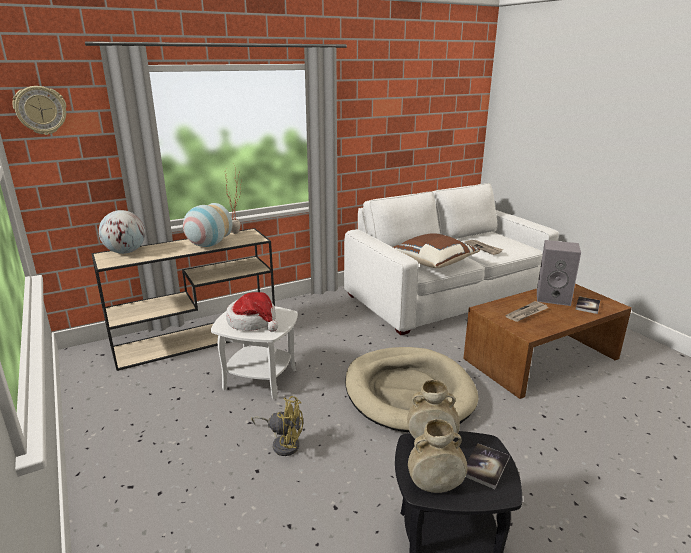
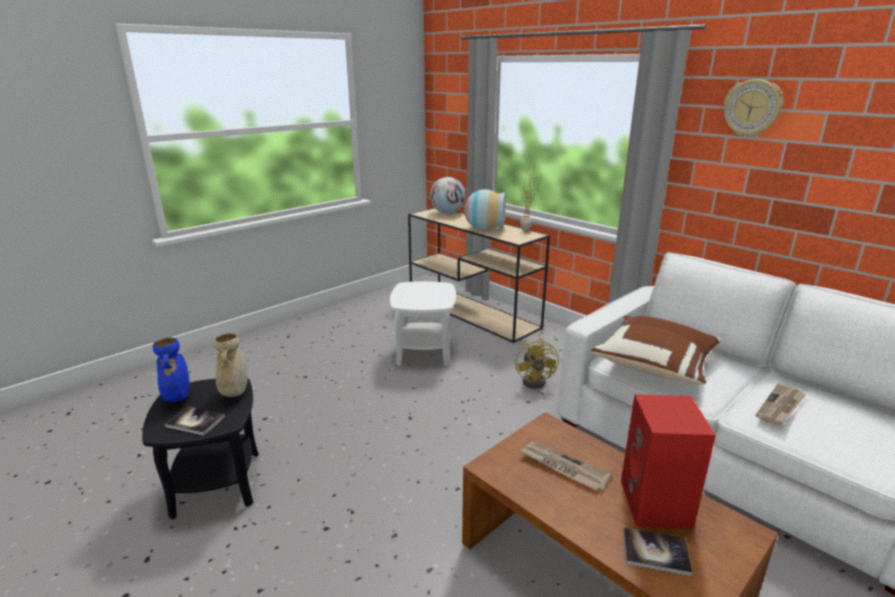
camera: 75 degrees right, 0 degrees up
(41, 110) = (443, 91): wall clock -> wall clock (752, 108)
(253, 321) = (419, 294): hat -> none
(283, 443) = (338, 381): yellow fan -> yellow fan (537, 380)
(408, 392) = (437, 440): beige dog bed -> none
(435, 487) = (178, 397): beige vase -> blue vase
(554, 297) = (657, 505): grey speaker -> red speaker

